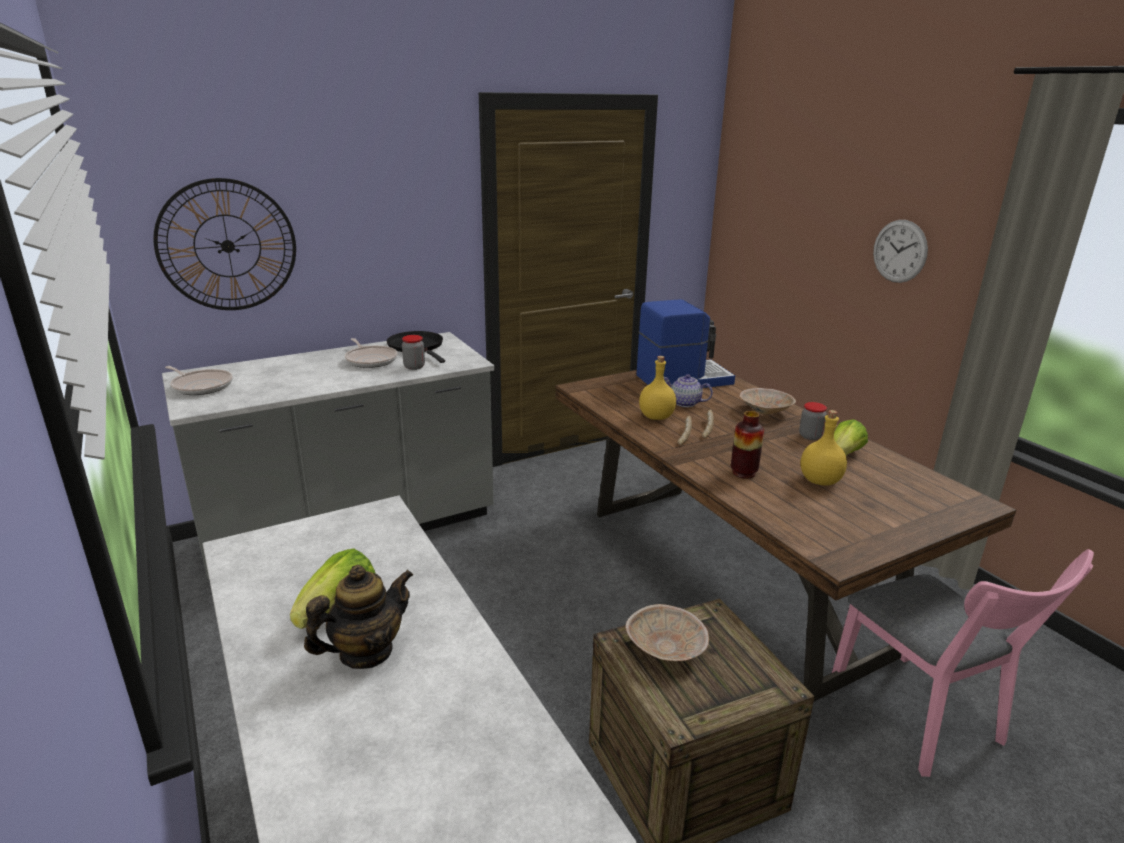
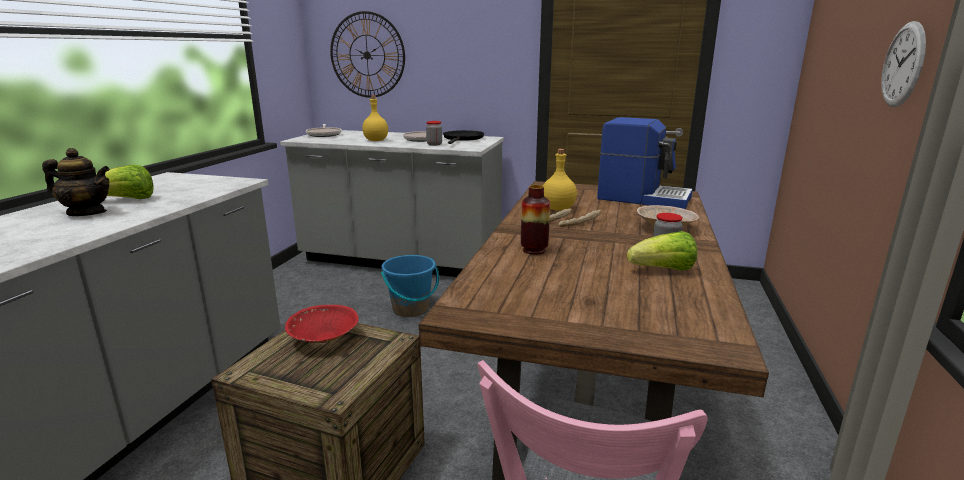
camera: 45 degrees right, 5 degrees down
(471, 585) = (411, 309): none -> blue bucket
(666, 649) = (324, 339): beige bowl -> red bowl
(685, 403) = (605, 208): teapot -> none
(820, 480) = (588, 274): yellow bottle -> yellow bottle (376, 140)

